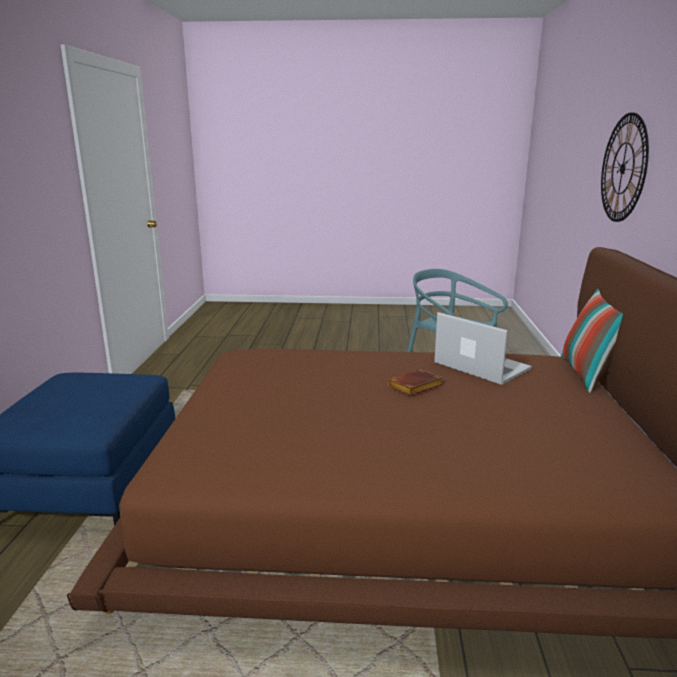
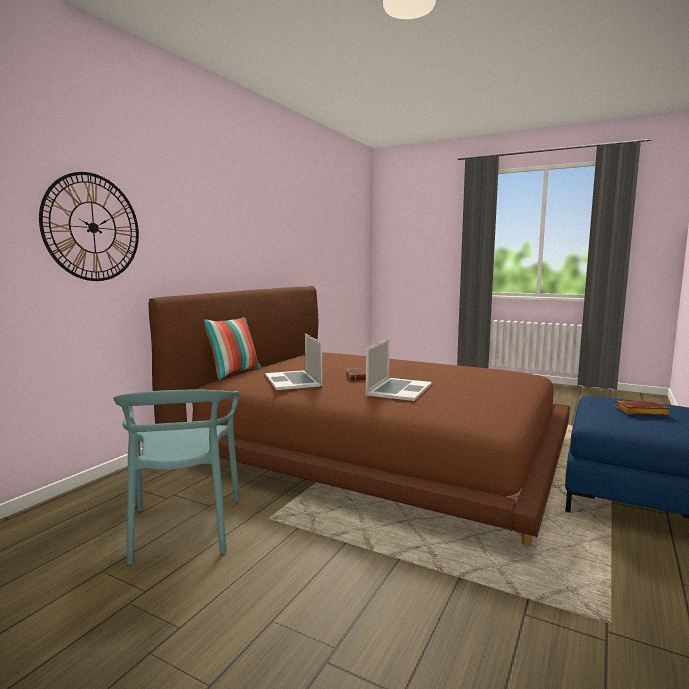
camera: 155 degrees left, 10 degrees down
(78, 396) = (640, 412): none -> brown book
(347, 371) = (399, 389): none -> laptop

